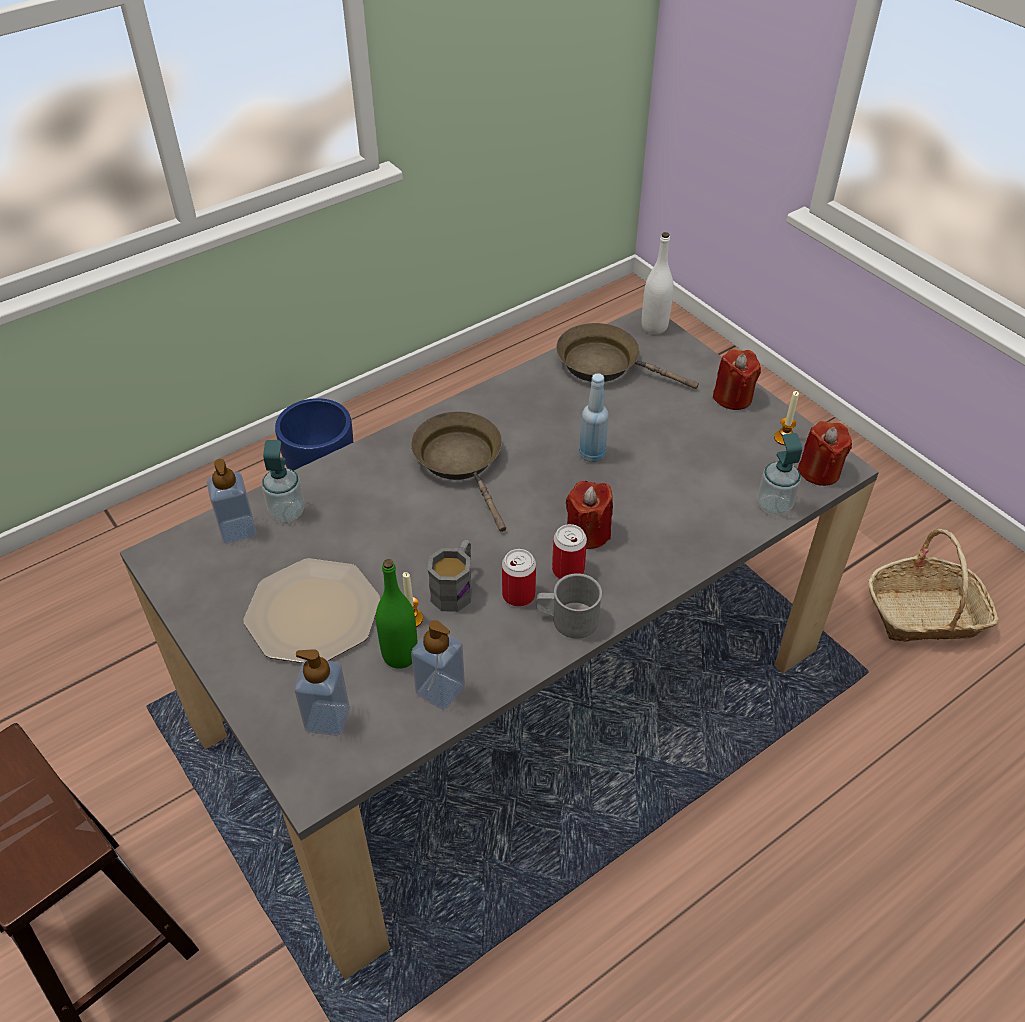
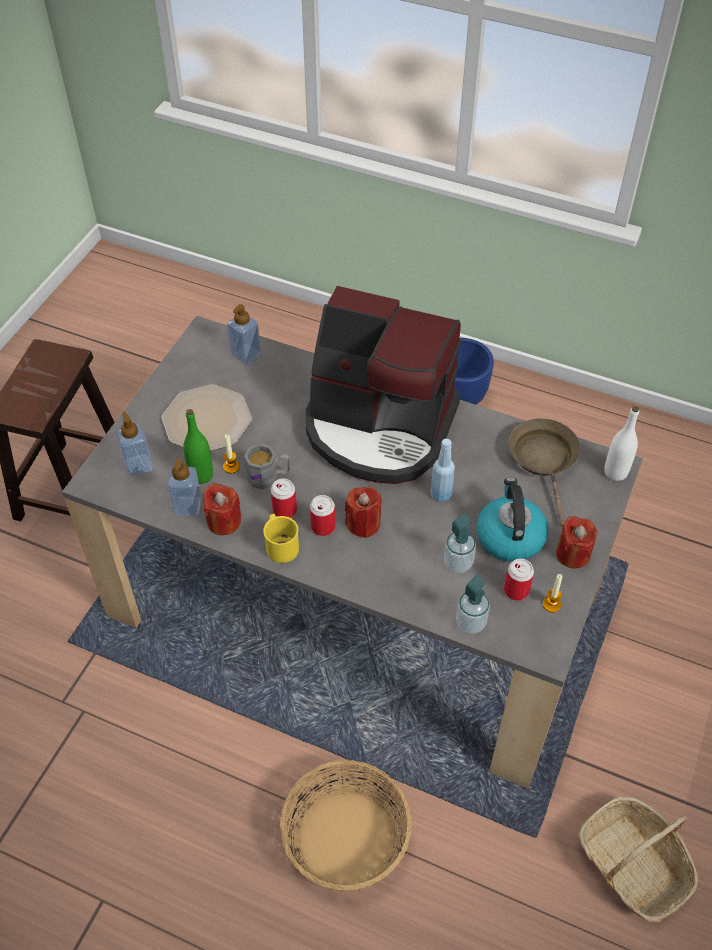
camera: 60 degrees right, 5 degrees up
(287, 512) = (275, 367): soap dispenser -> soap dispenser (458, 563)
(461, 462) = (379, 428): brown frying pan -> coffee machine
(567, 620) = (280, 545): grey mug -> yellow mug
(682, 429) = (509, 536): none -> kettle
(752, 455) = (516, 590): none -> can
(799, 839) = (347, 838): none -> basket
(819, 471) = (531, 640): red candle -> red candle (224, 521)

